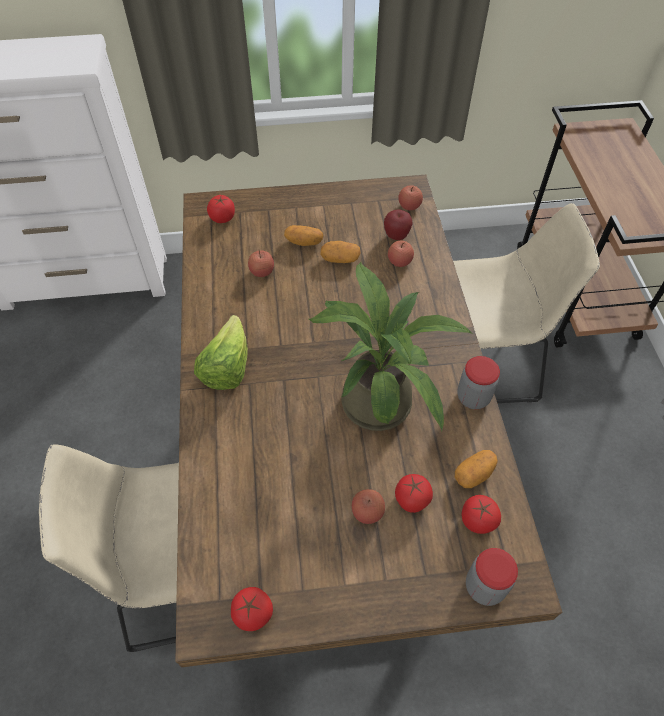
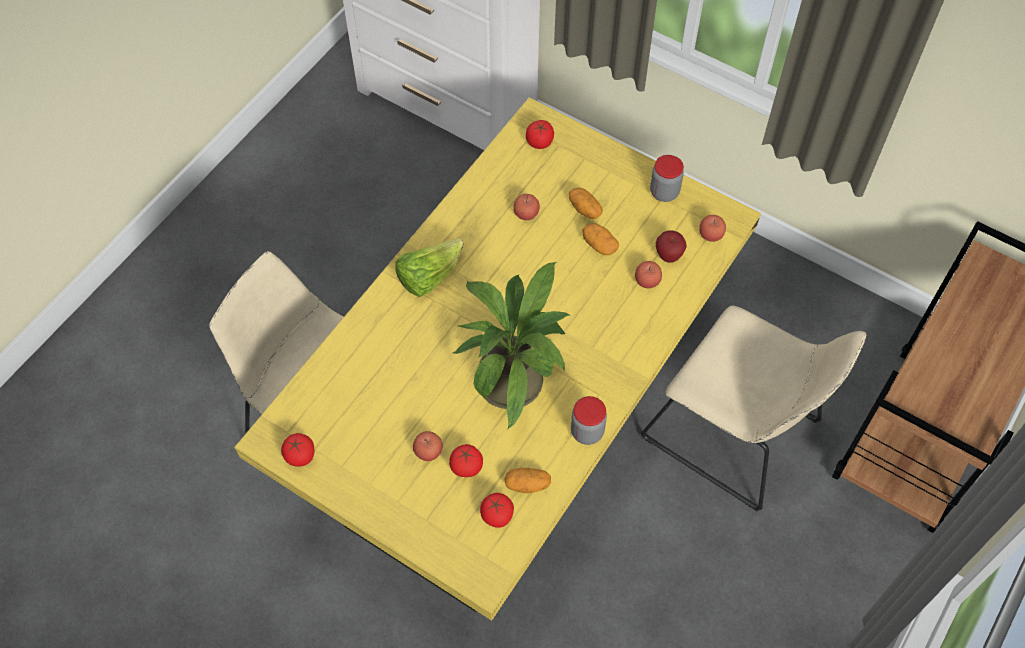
camera: 40 degrees right, 5 degrees up
(333, 468) = (512, 428): brown dining table -> yellow dining table
(484, 586) = (456, 557): jar -> jar (664, 192)

